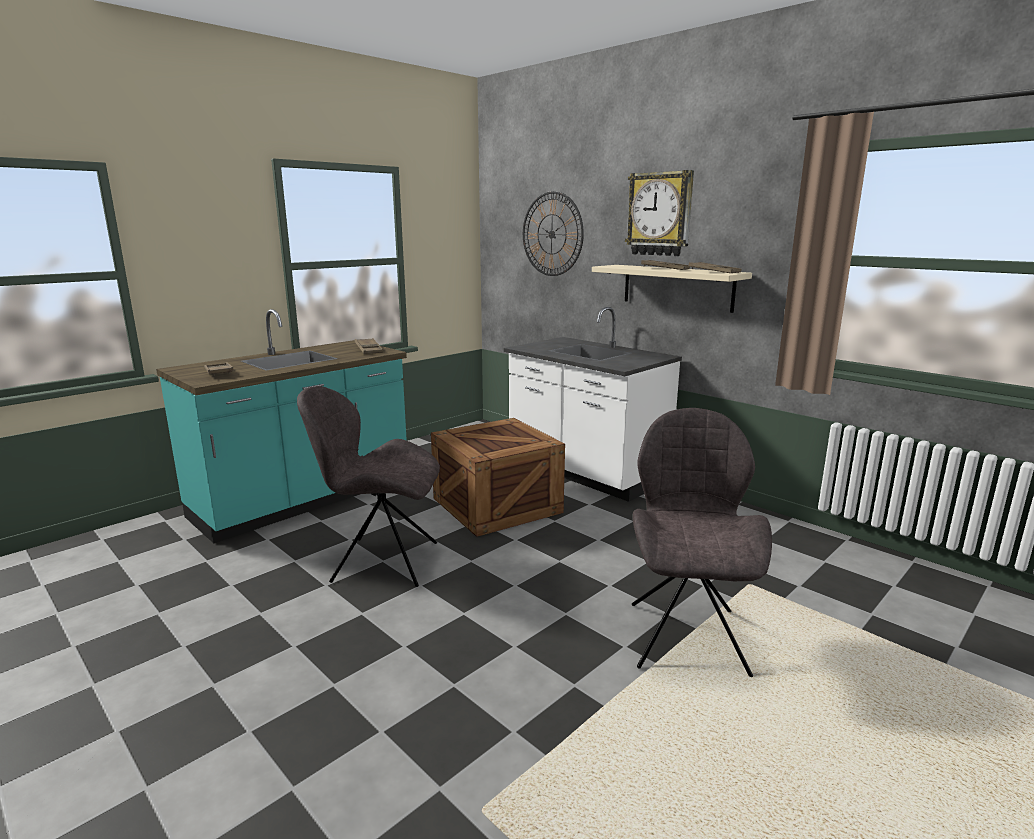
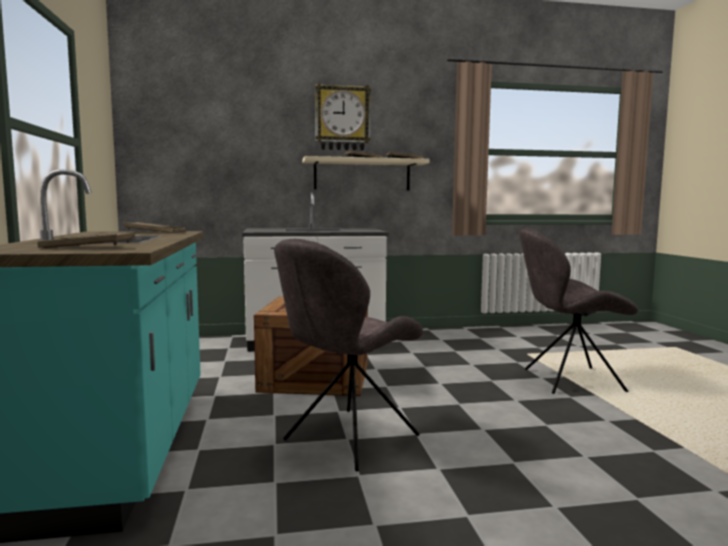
camera: 55 degrees left, 10 degrees down
(552, 234) = (225, 132): wall clock -> none
(686, 634) = (569, 380): grey chair -> grey chair turned 45 degrees counterclockwise

